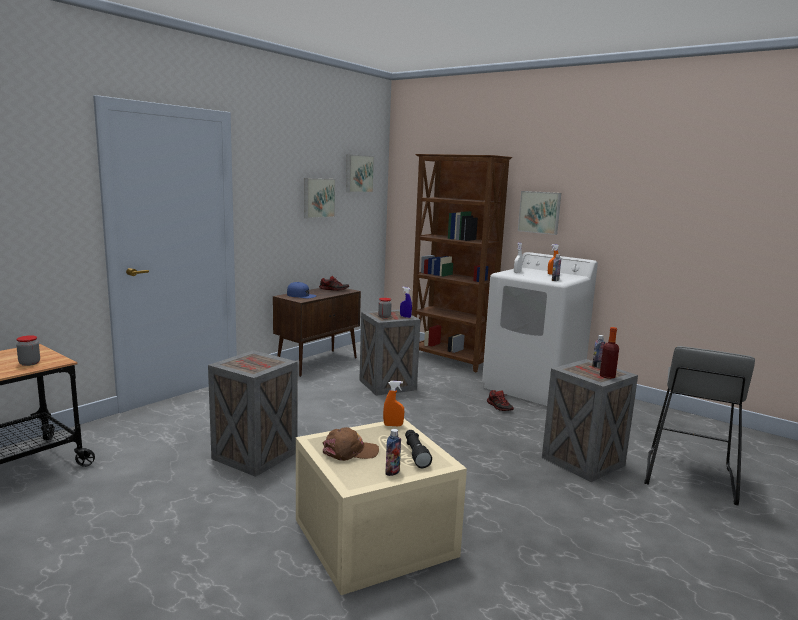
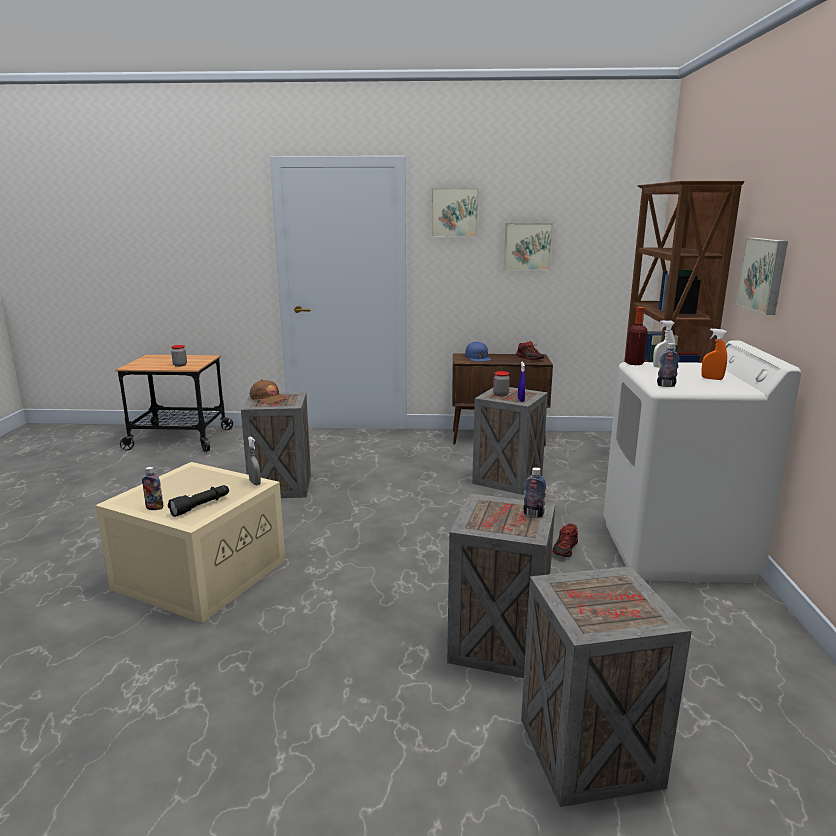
camera: 55 degrees right, 5 degrees up
(350, 452) = (180, 484): brown cap -> brown cap (268, 398)
(358, 173) = (601, 215): picture -> picture (454, 212)
(393, 425) = (255, 483): orange spray bottle -> grey spray bottle
(607, 376) = (498, 527): bottle -> bottle (634, 363)
(688, 476) = (586, 750): grey stool -> crate

